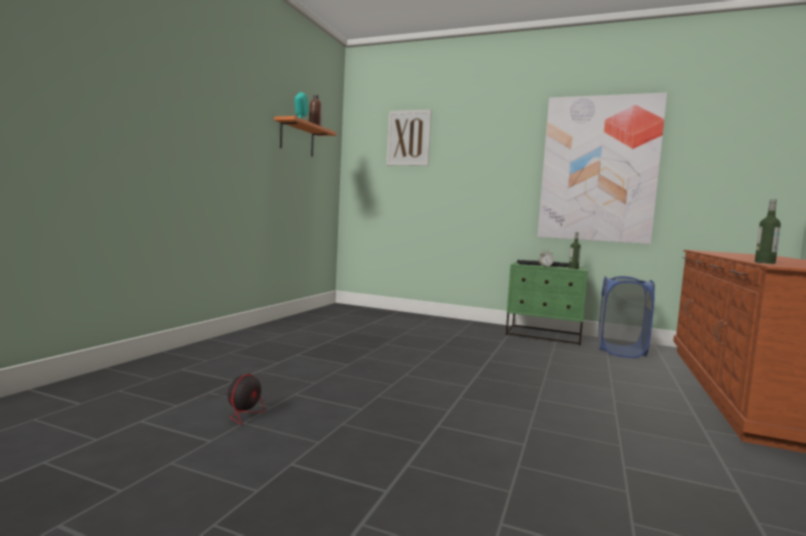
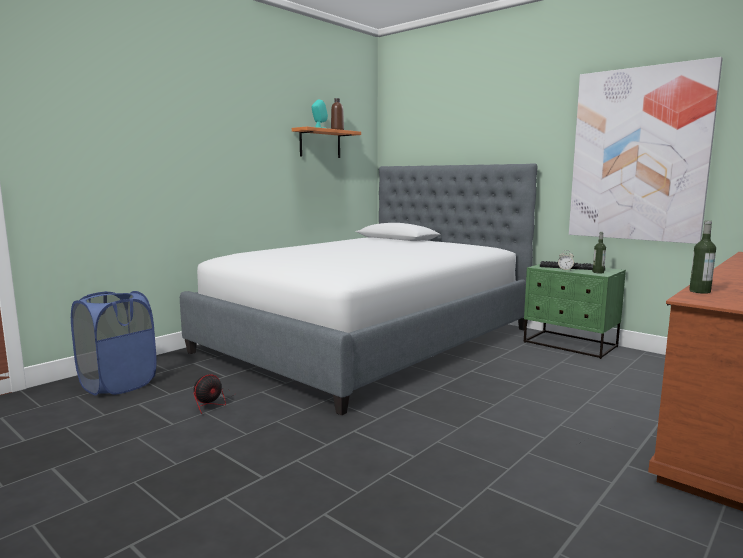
camera: 20 degrees right, 5 degrees up
(364, 338) = (369, 340): none -> bed
(408, 138) = (438, 129): picture -> none
(620, 351) = (644, 369): blue laundry basket -> blue laundry basket (118, 384)

